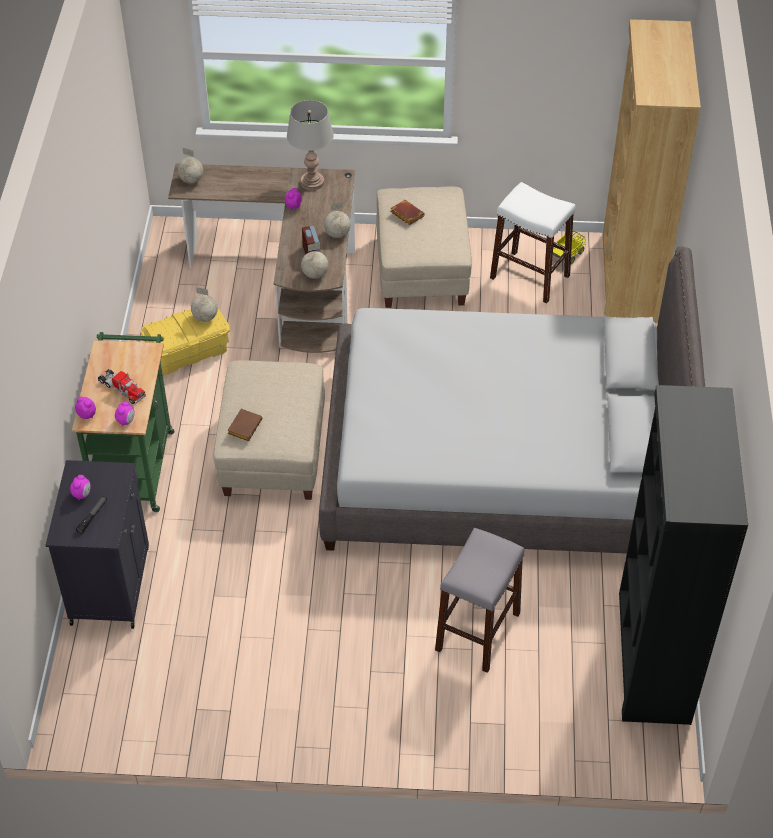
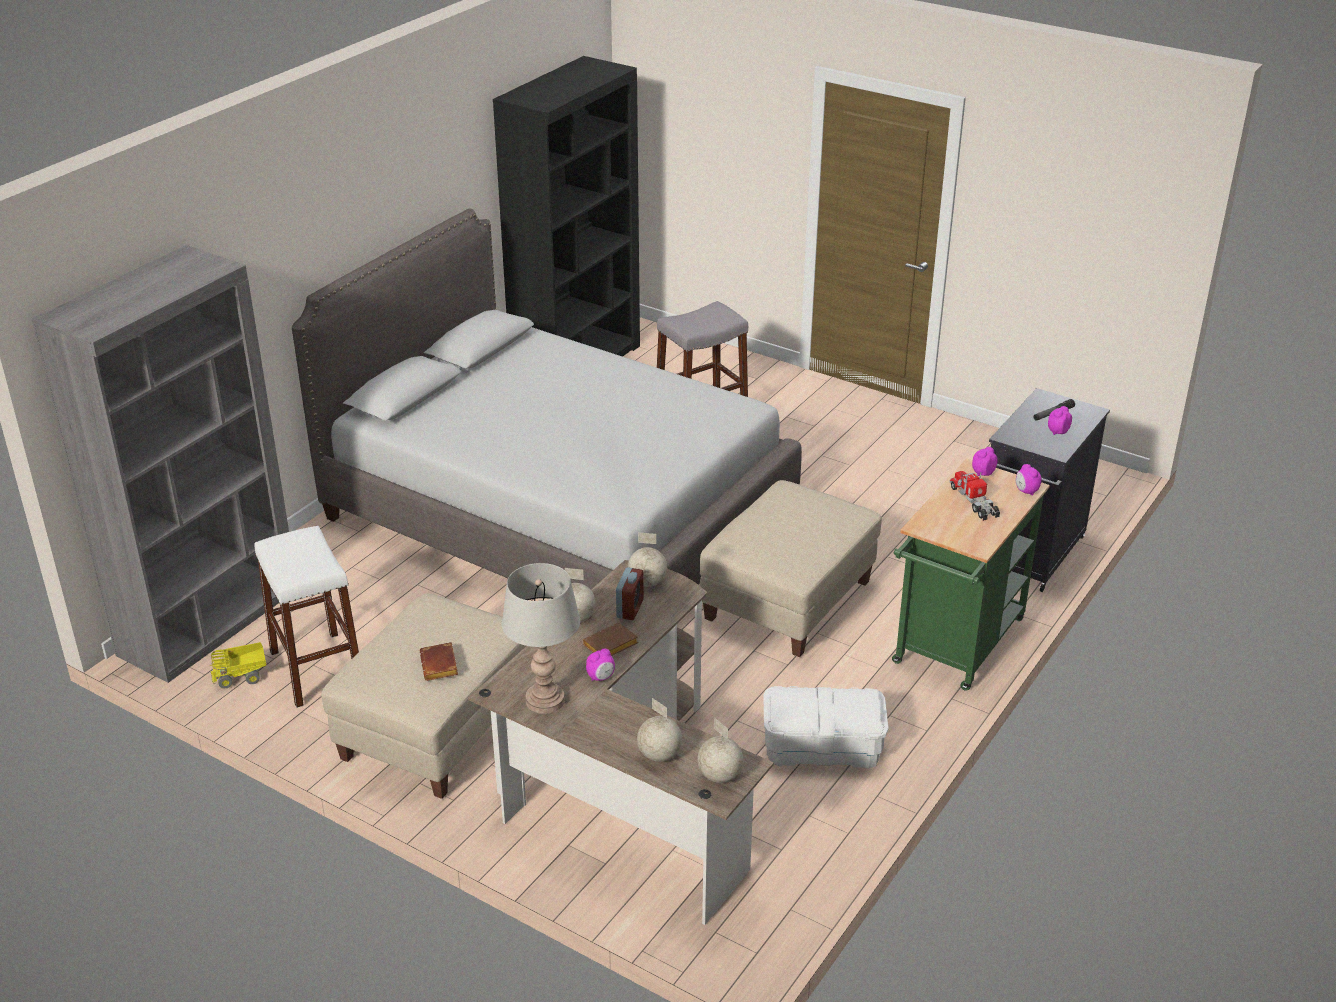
camera: 150 degrees left, 15 degrees down
(188, 351) = (822, 748): yellow storage box -> white storage box
(205, 317) = (792, 701): globe -> globe (659, 755)
(244, 426) = (834, 515): brown book -> brown book (610, 646)
(629, 278) = (210, 622): brown bookcase -> grey bookcase

